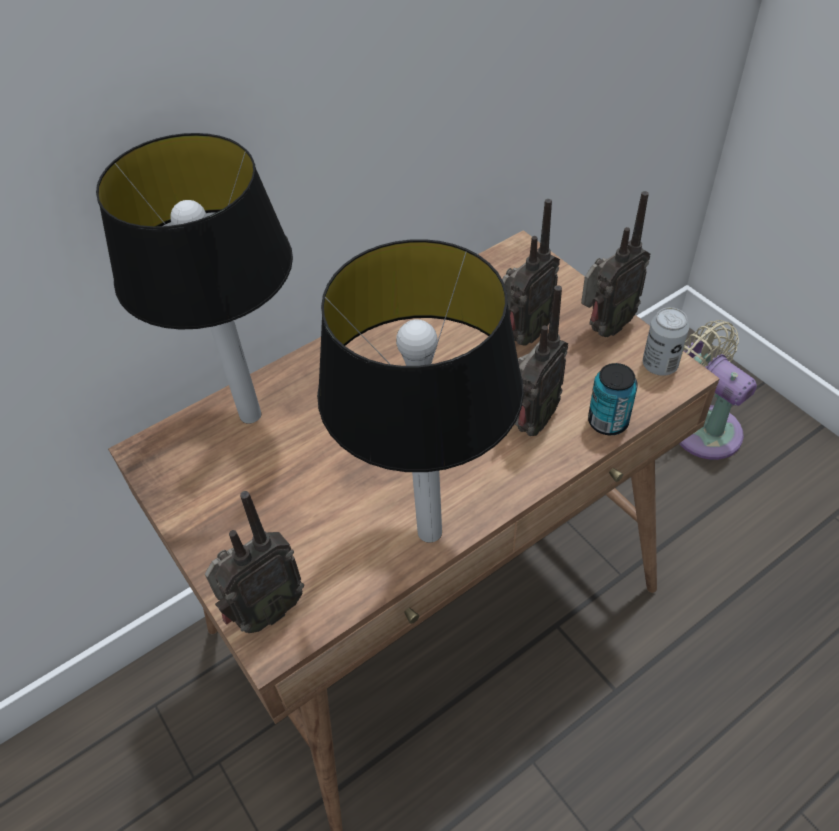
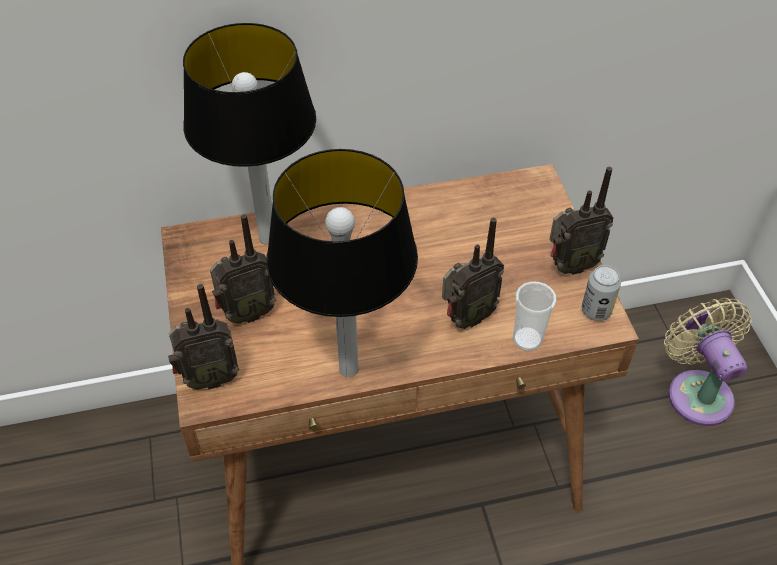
camera: 20 degrees right, 0 degrees up
(522, 336) = (500, 249): radio -> radio (246, 313)
(608, 422) = (527, 339): can -> cup

